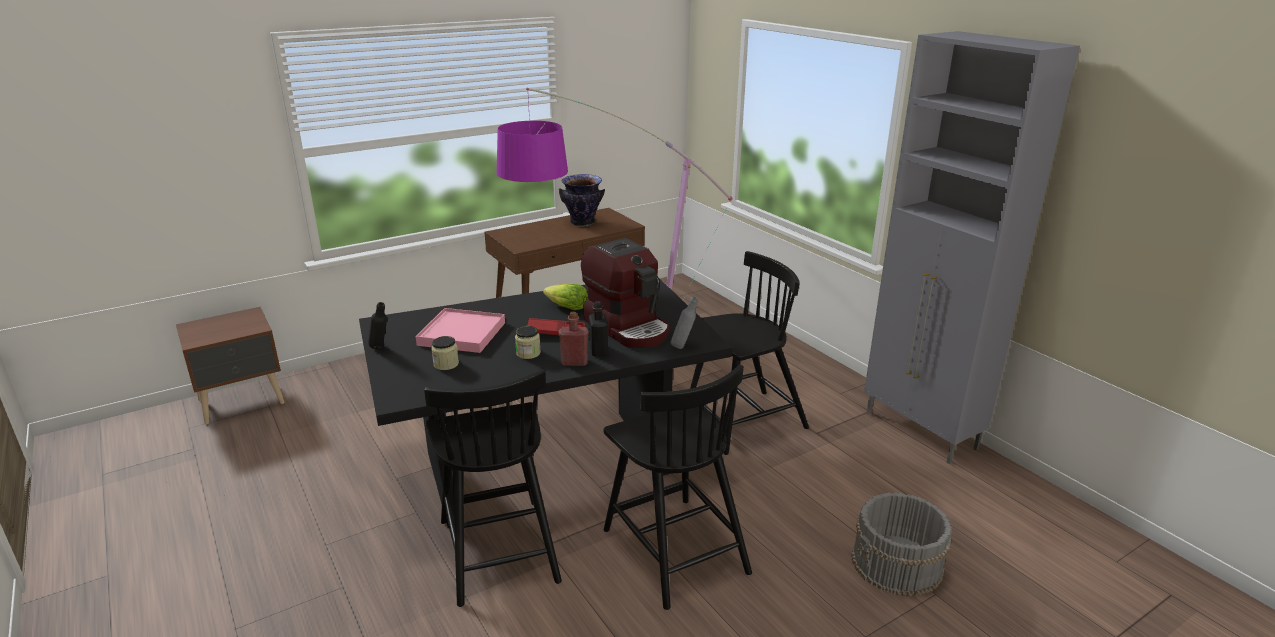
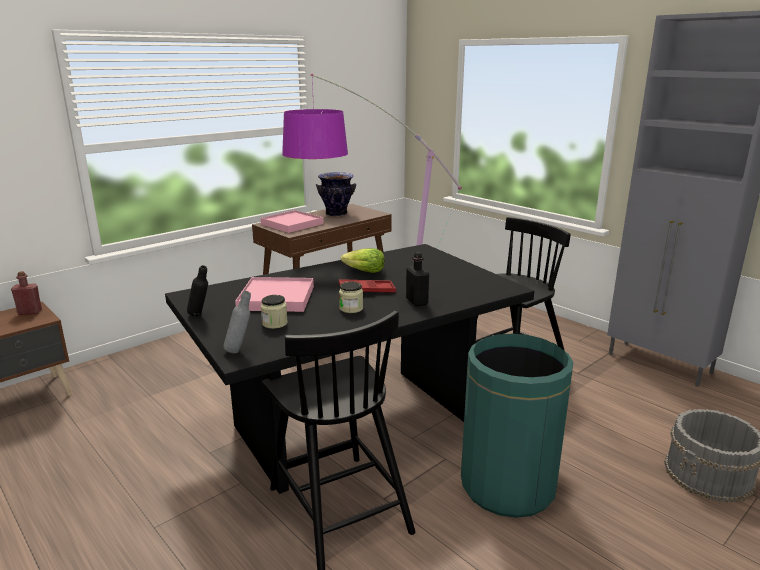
camera: 10 degrees left, 5 degrees down
(527, 234) = (292, 224): none -> pink tray
(574, 362) = (400, 312): red bottle -> red bottle (30, 312)
(628, 327) = (431, 282): coffee machine -> none
(674, 549) = (507, 486): black chair -> green trash can
(683, 346) = (491, 293): grey bottle -> grey bottle (239, 350)

